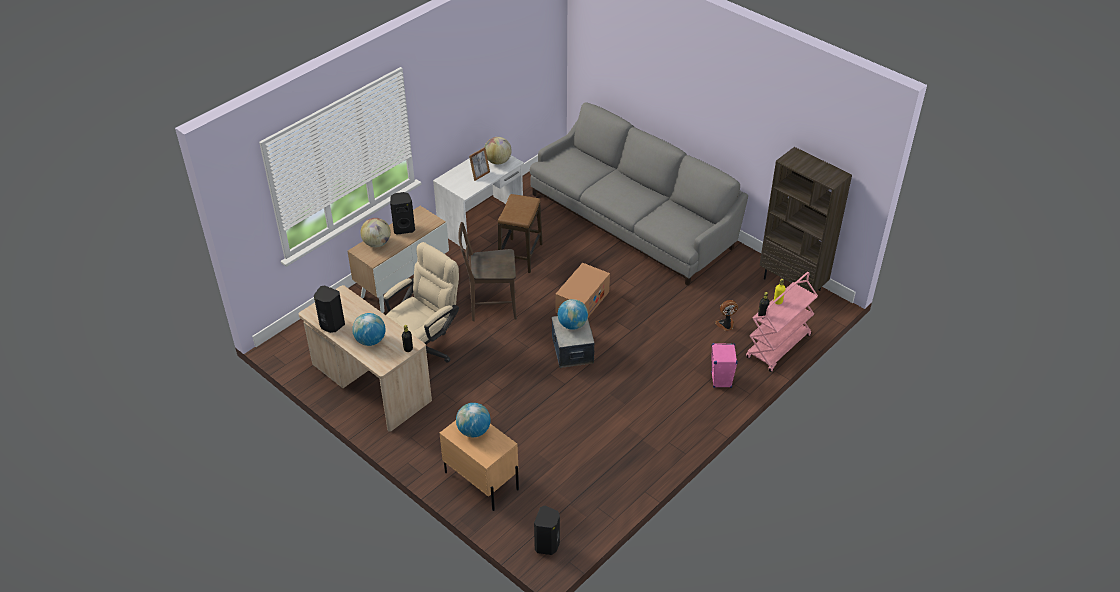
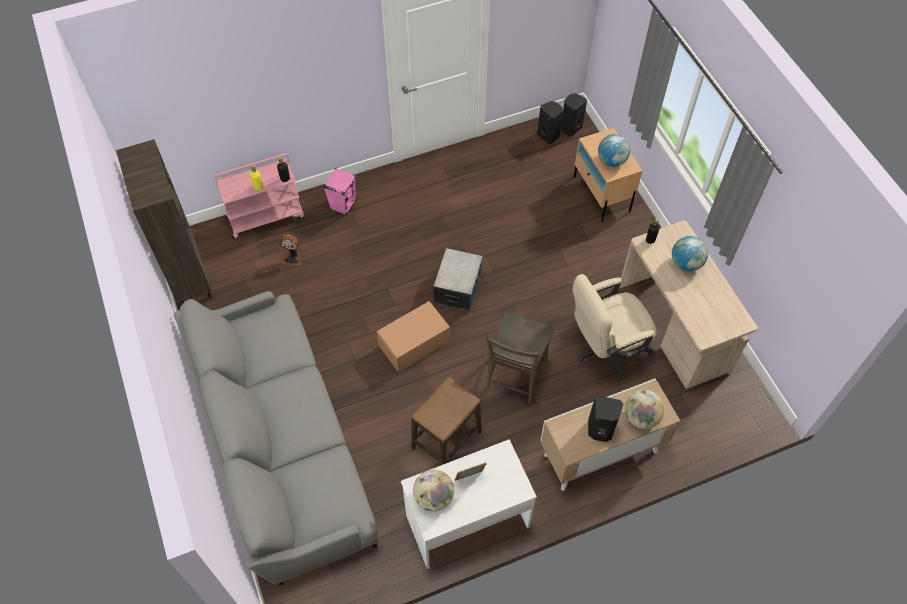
camera: 155 degrees left, 15 degrees up
(331, 325) = (723, 297): black speaker -> black speaker (549, 135)
(490, 306) = (515, 377): brown chair -> brown chair turned 90 degrees clockwise
(572, 325) = (455, 275): globe -> none

